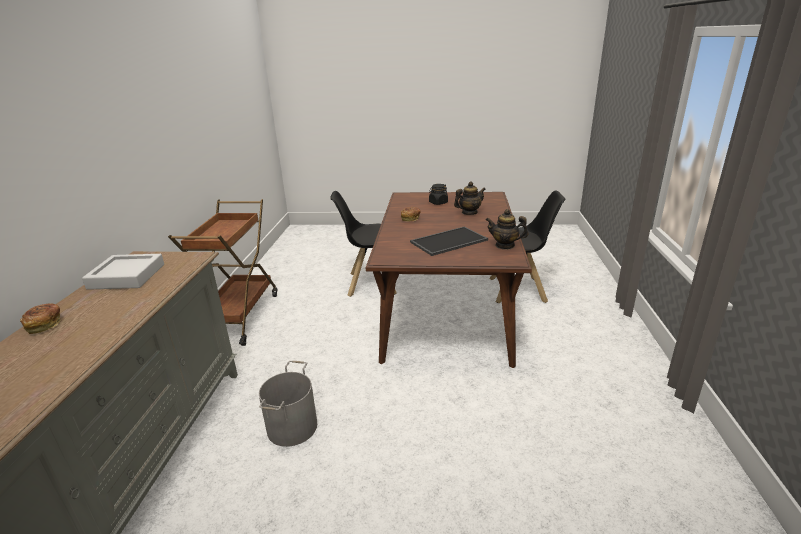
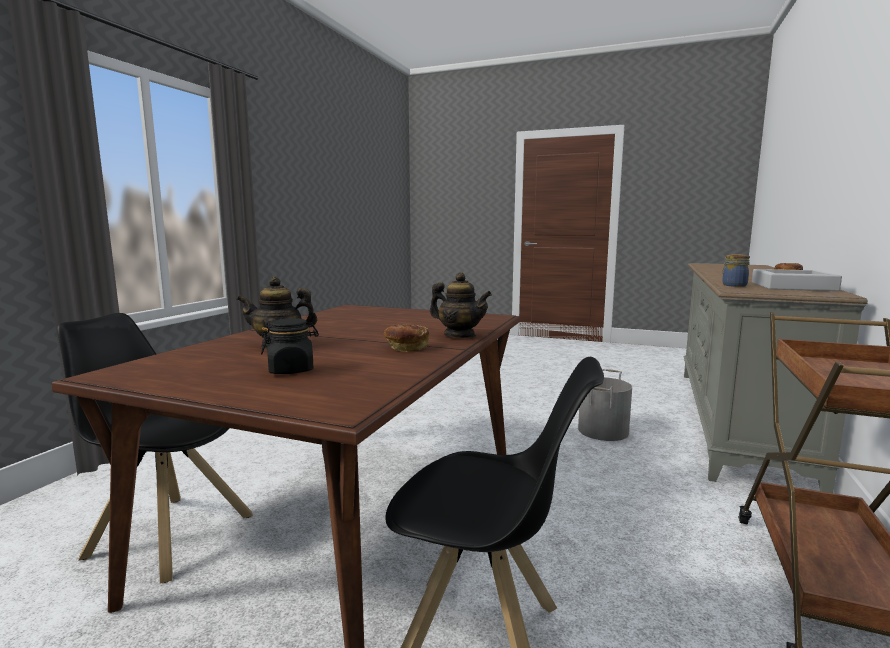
camera: 165 degrees left, 15 degrees down
(176, 273) = (733, 285): none -> jar
(449, 242) = (390, 321): tray -> none
(505, 245) = (330, 314): teapot -> teapot (459, 335)

